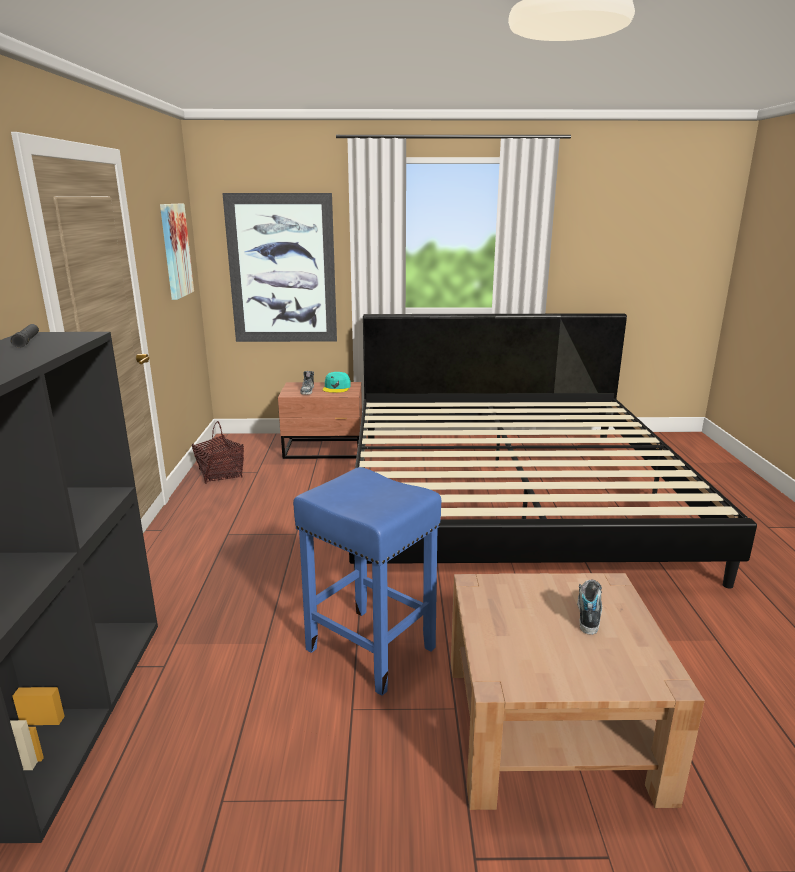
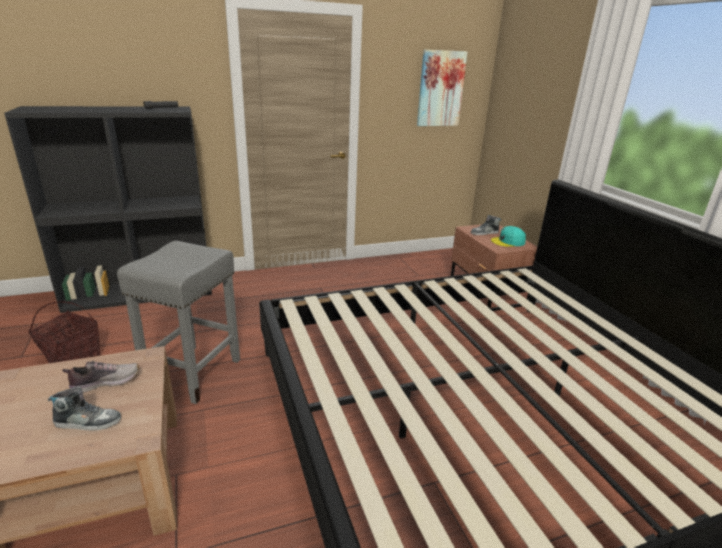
camera: 70 degrees right, 5 degrees up
(220, 474) = (402, 264): basket -> basket (71, 356)
(282, 270) = (531, 121): picture -> none
(368, 648) = (194, 372): blue stool -> grey stool
(520, 608) = (105, 382): none -> shoe

